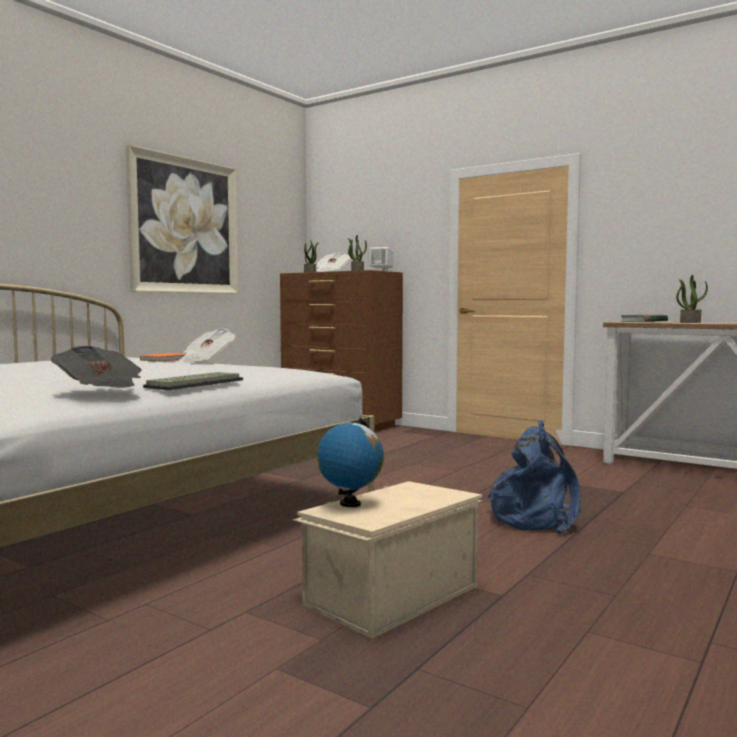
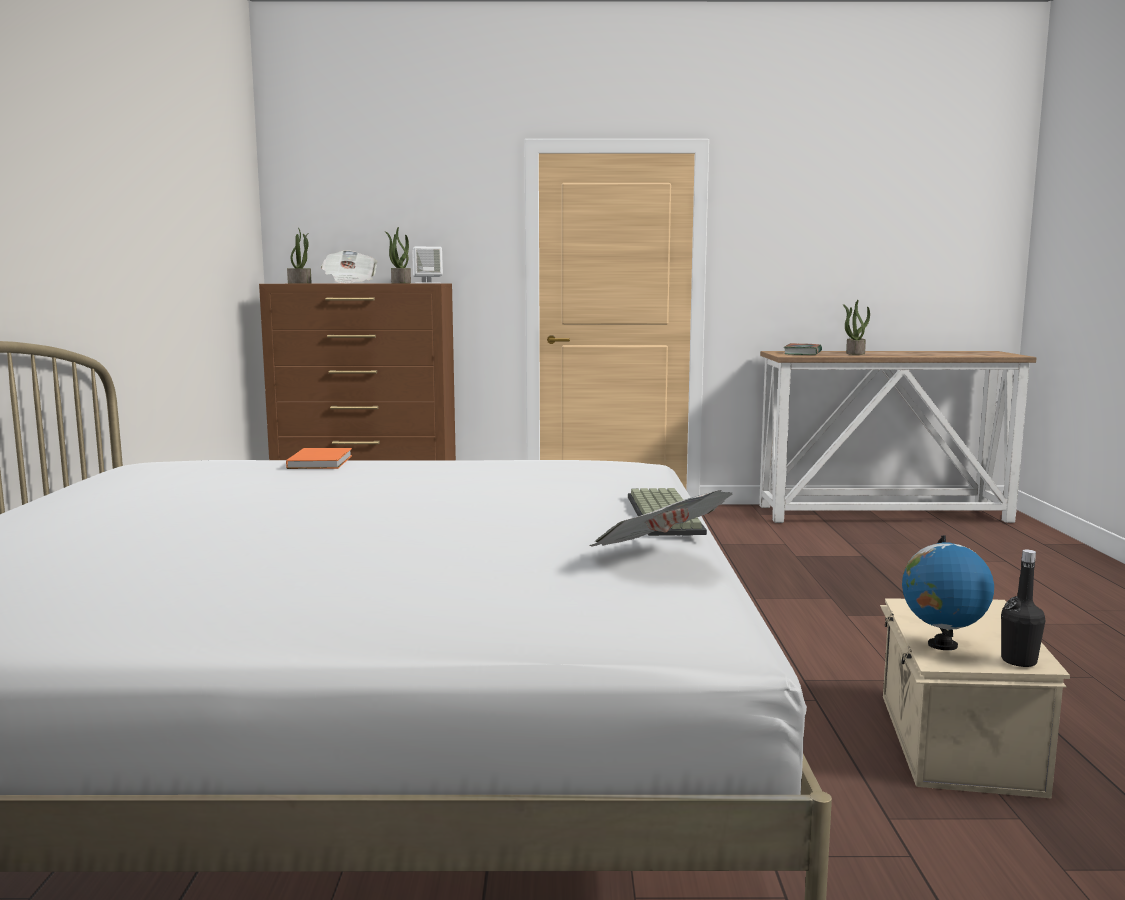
camera: 35 degrees left, 5 degrees up
(185, 226) = (156, 206): picture -> none
(206, 361) = (404, 458): newspaper -> none
(363, 518) = (1019, 661): none -> black bottle
(537, 518) = (866, 607): blue backpack -> none

